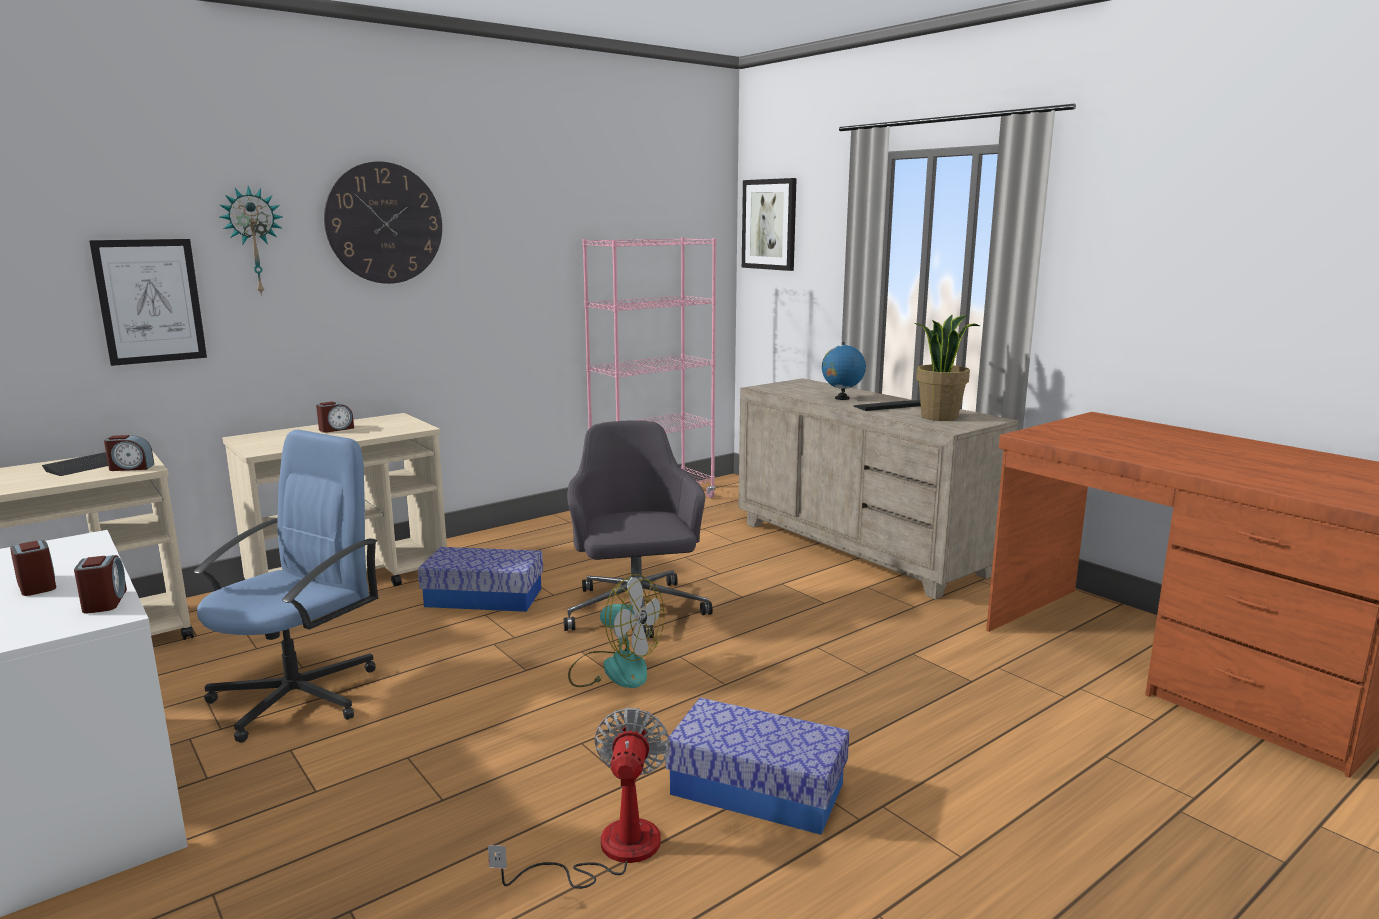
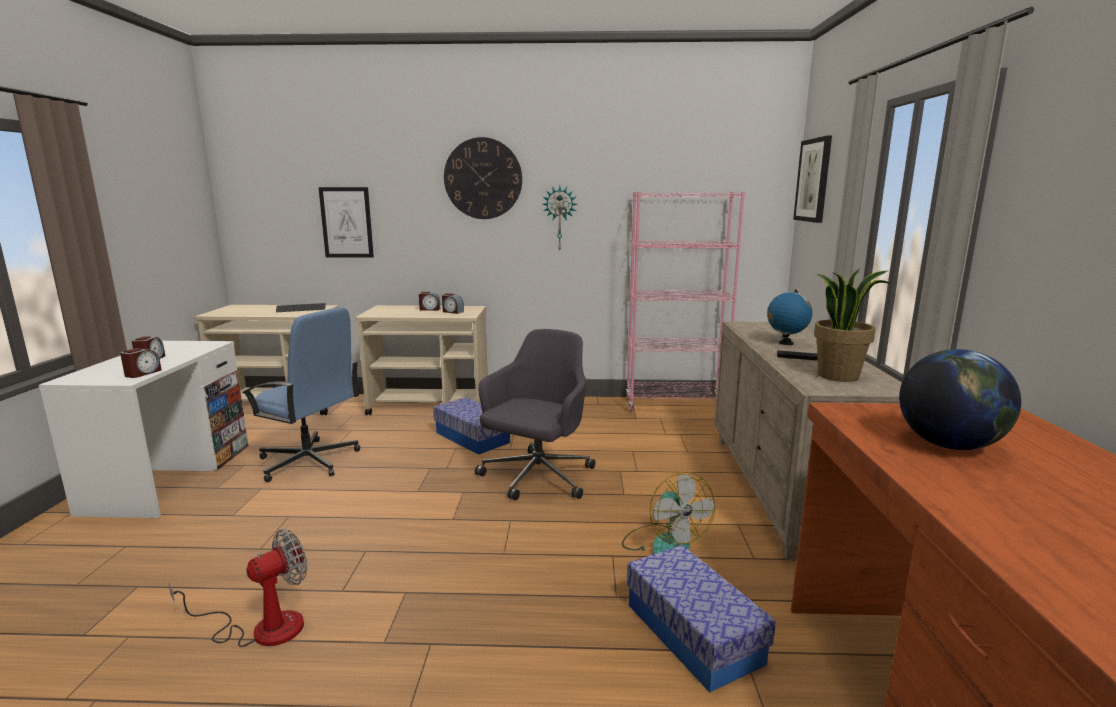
camera: 40 degrees right, 0 degrees up
(131, 468) = (305, 313): alarm clock -> alarm clock (452, 312)
(253, 241) = (402, 189): wall clock -> wall clock (559, 218)
(298, 696) = (309, 461): blue office chair -> blue office chair turned 45 degrees clockwise
(614, 668) = (461, 511): fan -> fan (664, 544)
(756, 789) = (392, 640): storage box -> storage box (692, 633)
(1123, 441) = (949, 445): none -> globe

